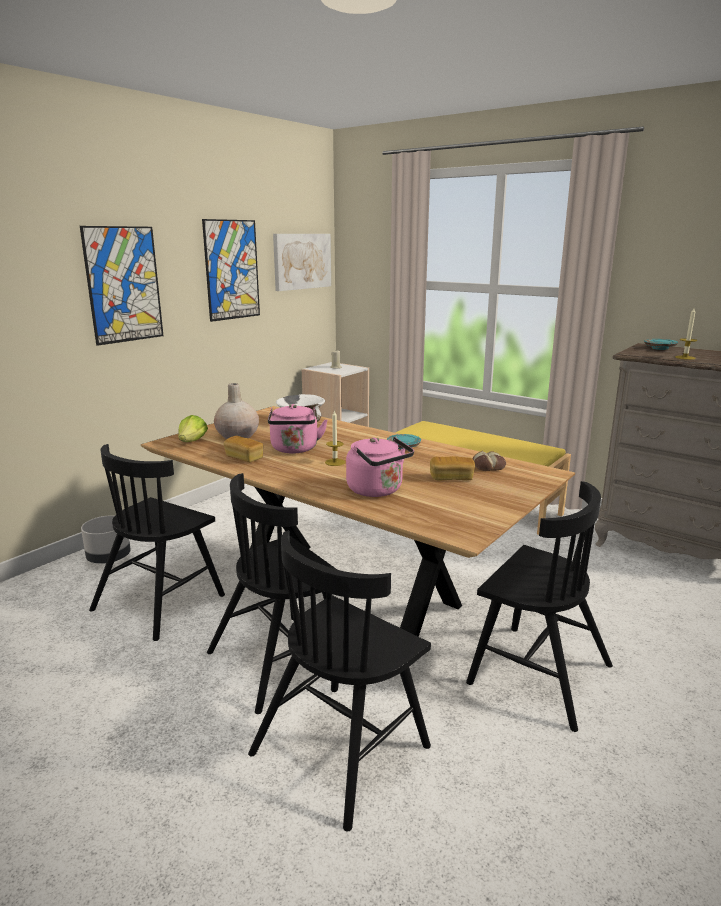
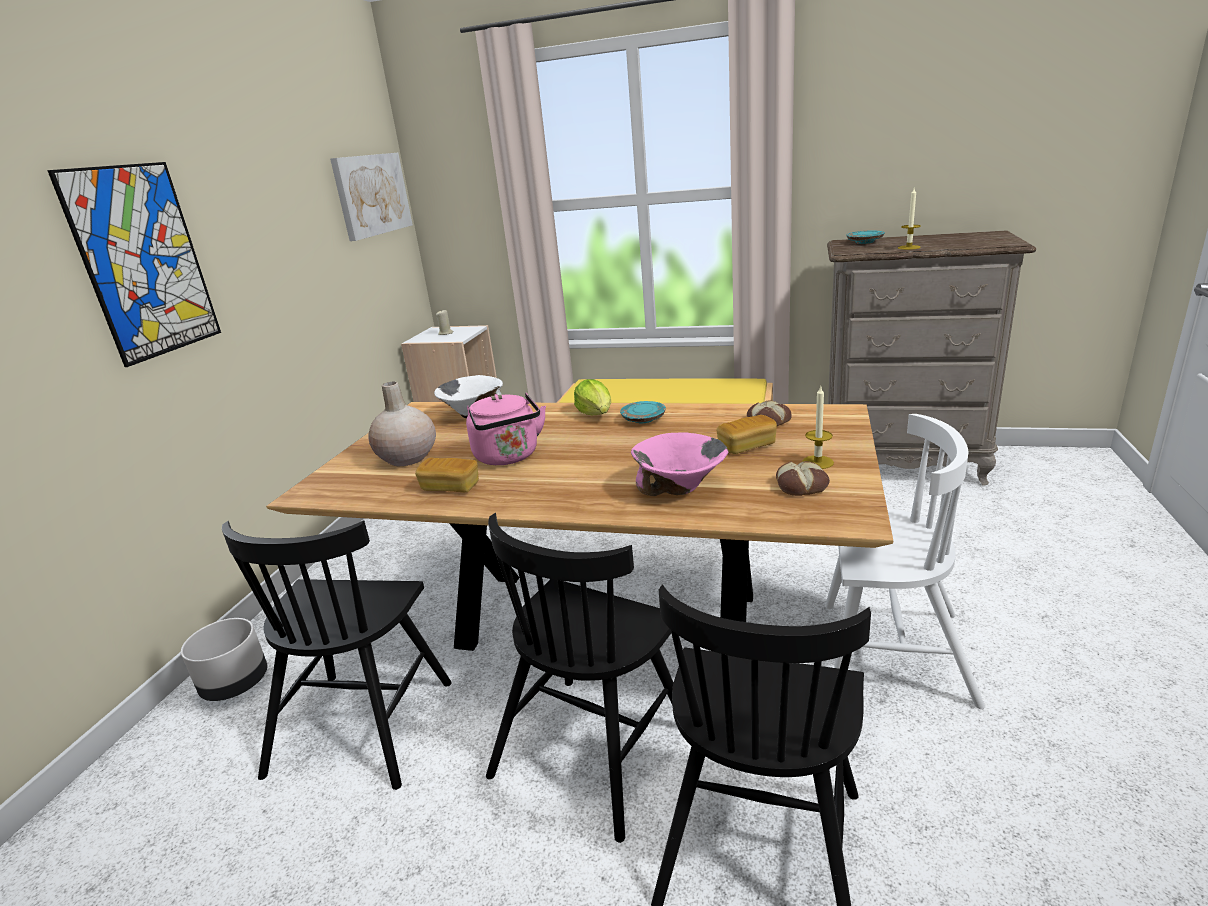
camera: 20 degrees left, 5 degrees up
(192, 442) = (347, 482): lettuce -> lettuce (596, 414)
(232, 270) = (290, 218): picture -> none
(335, 462) = (582, 462): candle -> candle (817, 462)
(377, 491) = (680, 487): pink kettle -> pink bowl
(458, 508) = (802, 485): none -> bread
(532, 670) = (885, 650): black chair -> white chair

